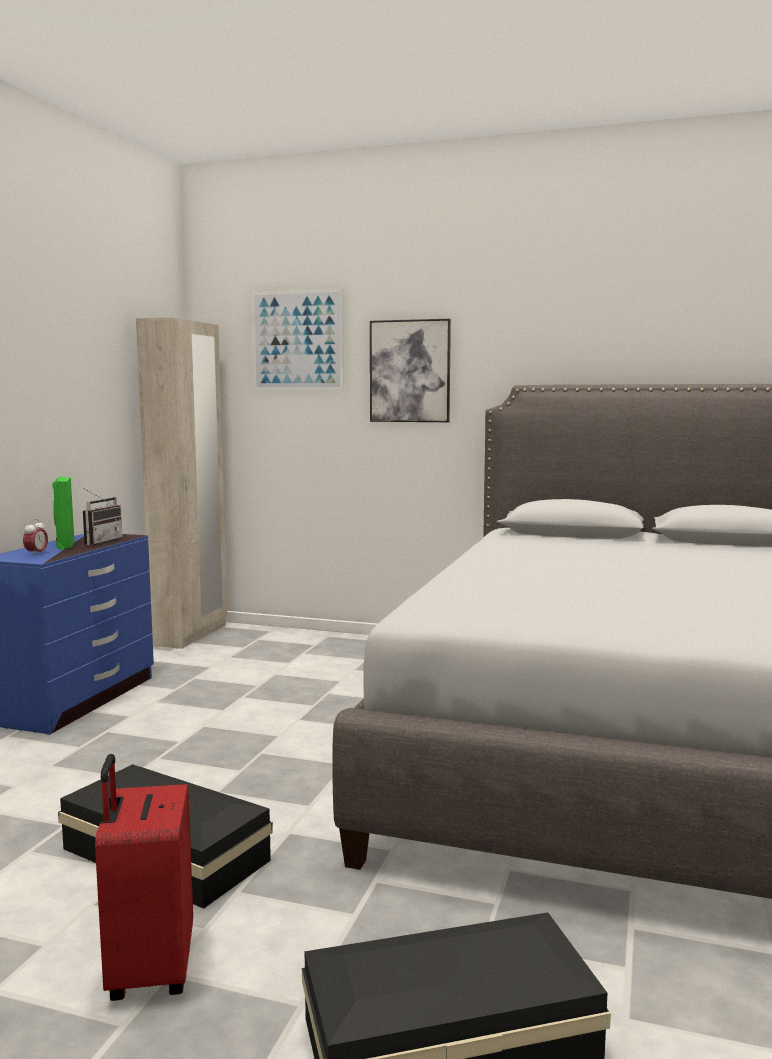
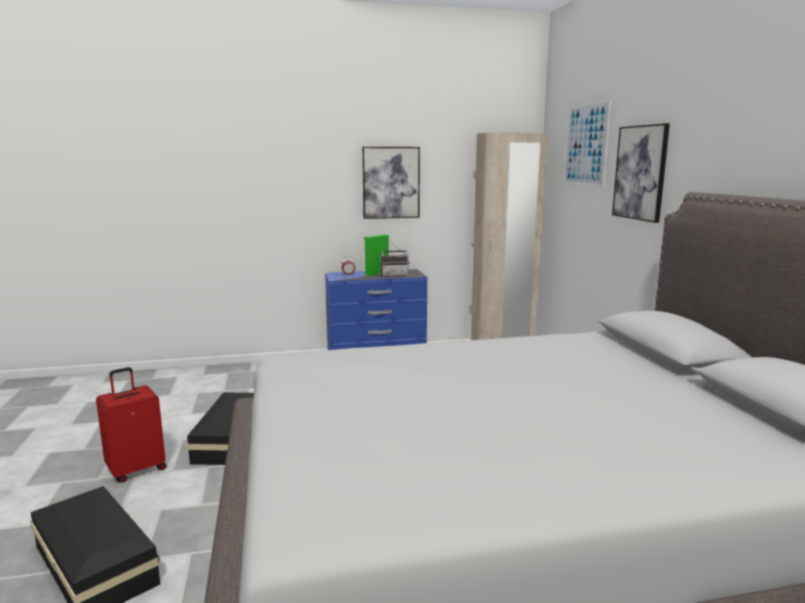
camera: 60 degrees right, 5 degrees up
(45, 390) = (391, 182): none -> picture

